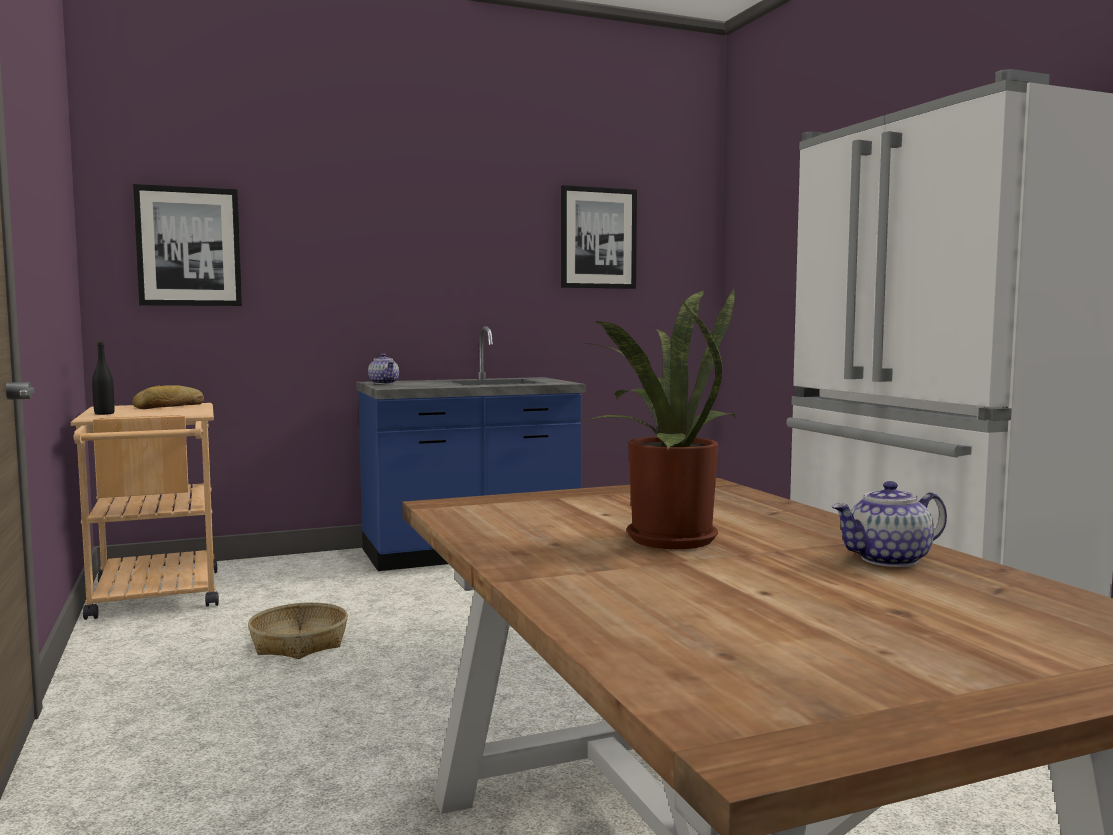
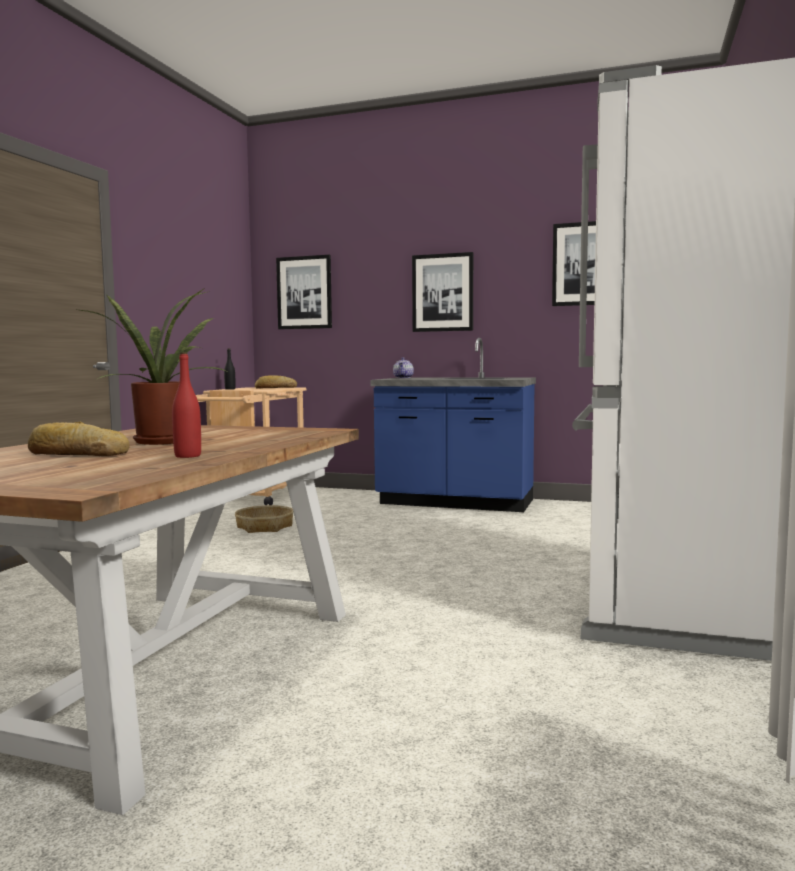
camera: 40 degrees right, 0 degrees up
(420, 262) = (442, 292): none -> picture
(744, 588) = (77, 454): none -> bread
(888, 560) = (188, 456): teapot -> red bottle

